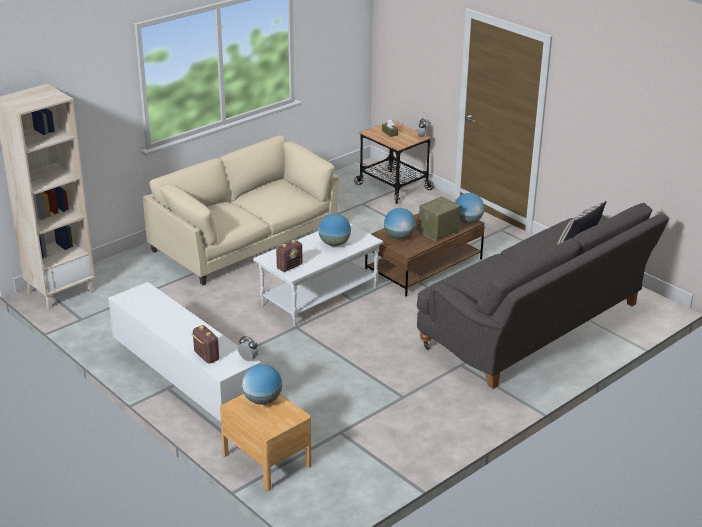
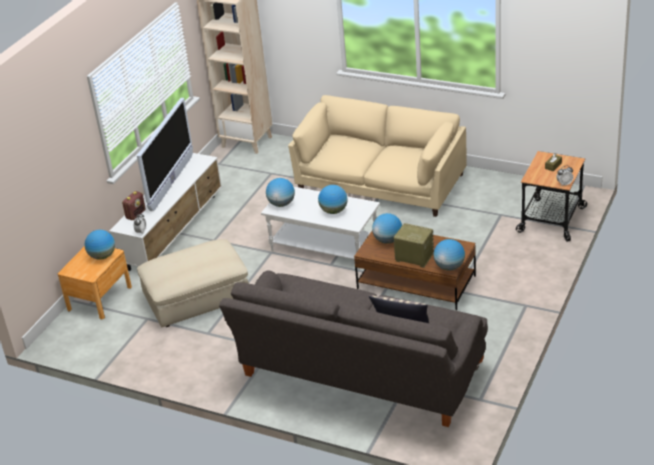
camera: 70 degrees right, 5 degrees up
(166, 320) = (172, 183): none -> television
(289, 266) = (281, 204): radio -> globe
(332, 390) = (197, 297): none -> beige ottoman

